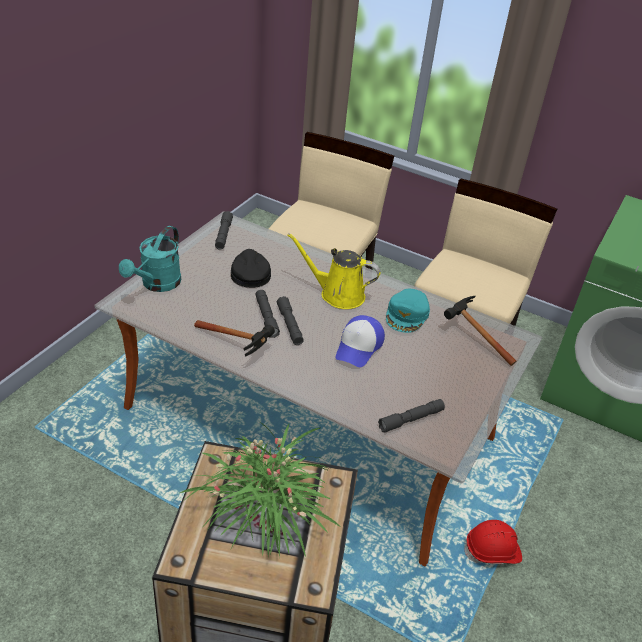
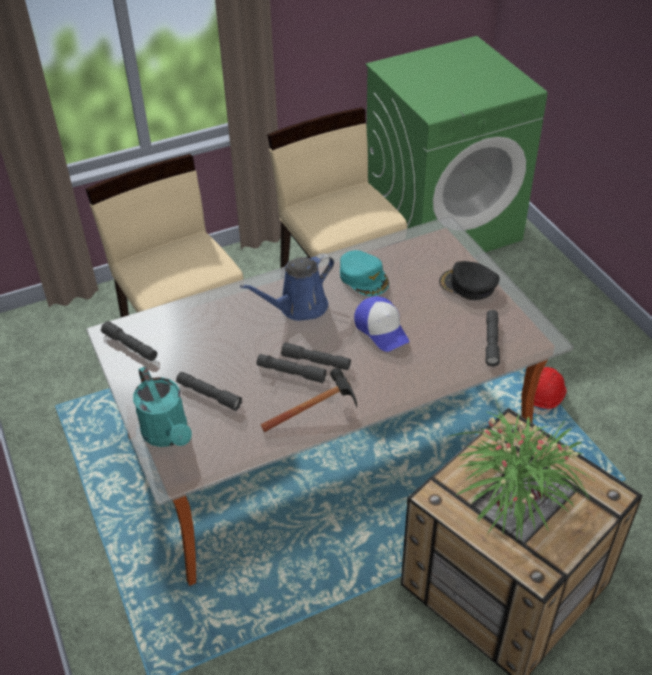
camera: 50 degrees left, 5 degrees up
(209, 287) = (209, 395): none -> grey flashlight
(249, 274) = (214, 355): black cap -> black cap (468, 285)
(337, 294) = (299, 307): yellow watering can -> blue watering can
(471, 337) = (422, 254): hammer -> none

